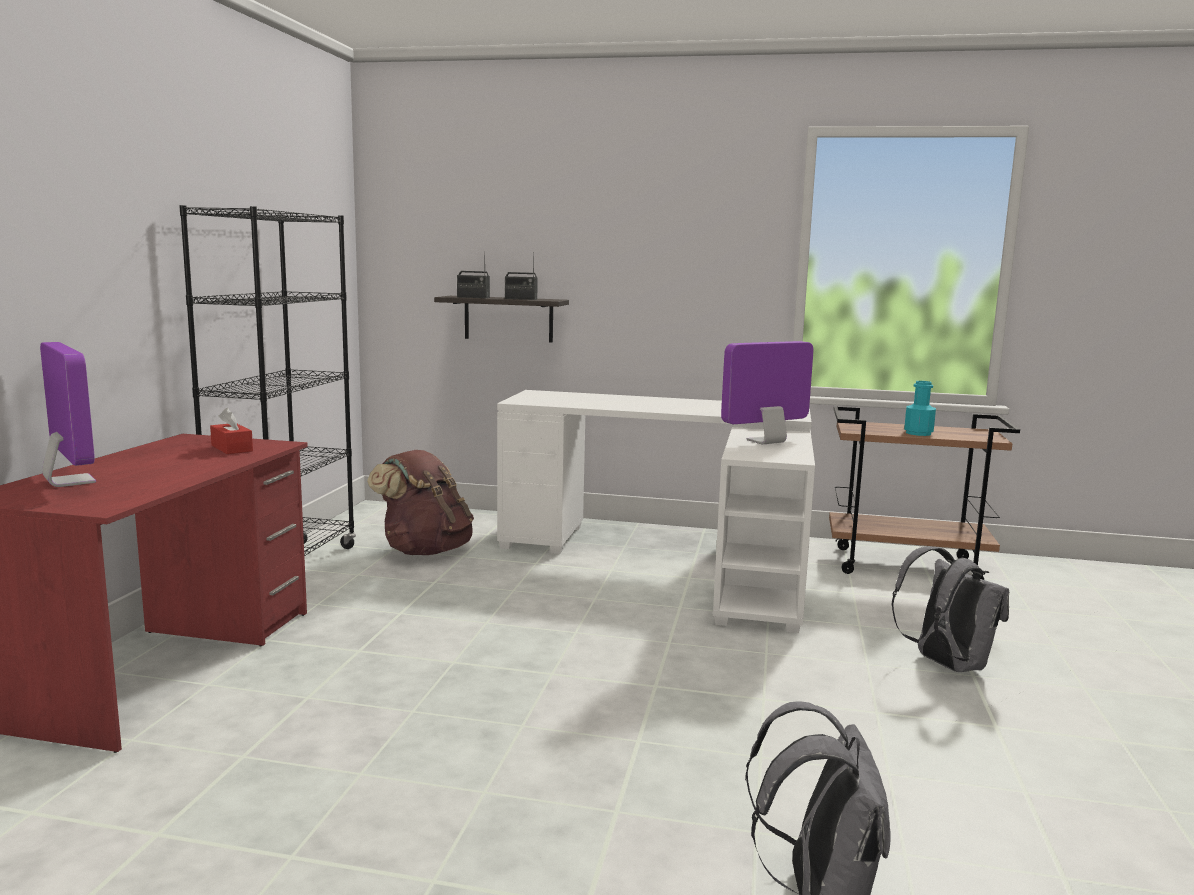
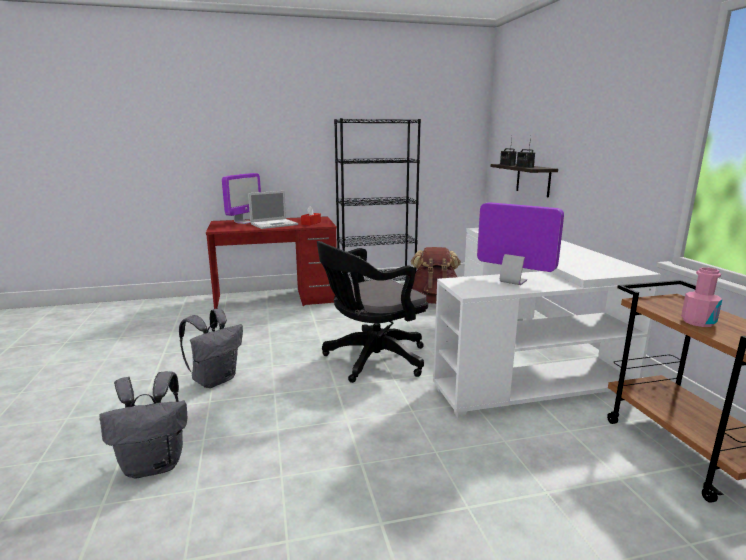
camera: 65 degrees right, 5 degrees up
(171, 466) = (275, 224): none -> laptop
(591, 642) = (371, 360): none -> black office chair
(918, 433) = (698, 322): turquoise bottle -> pink bottle
(945, 664) = (474, 490): grey backpack -> grey backpack (215, 380)

